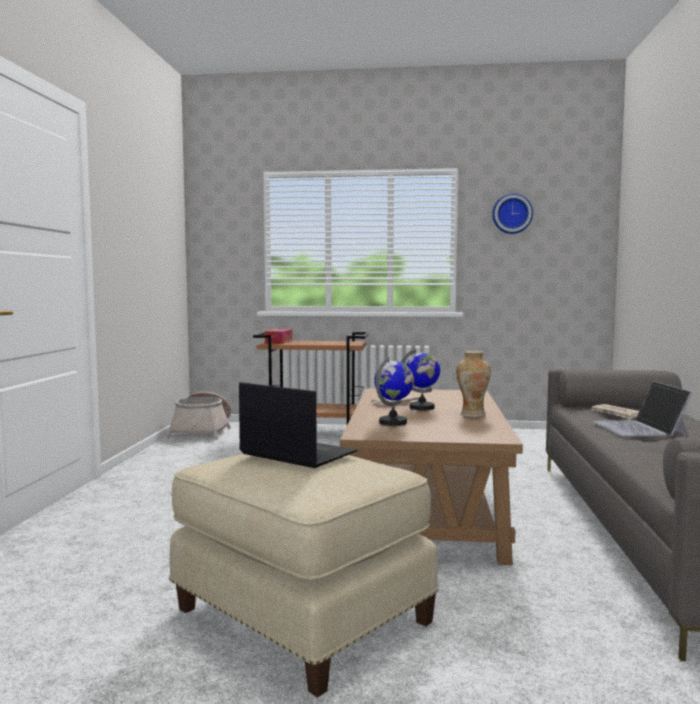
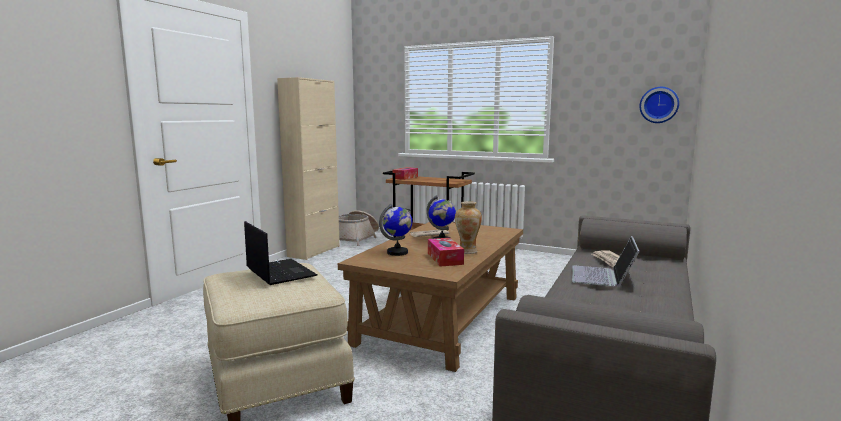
camera: 20 degrees right, 5 degrees up
(160, 451) = (314, 251): none -> beige cabinet
(462, 423) = (445, 258): none -> tissue box
(512, 214) = (599, 74): wall clock -> wall clock (659, 105)

